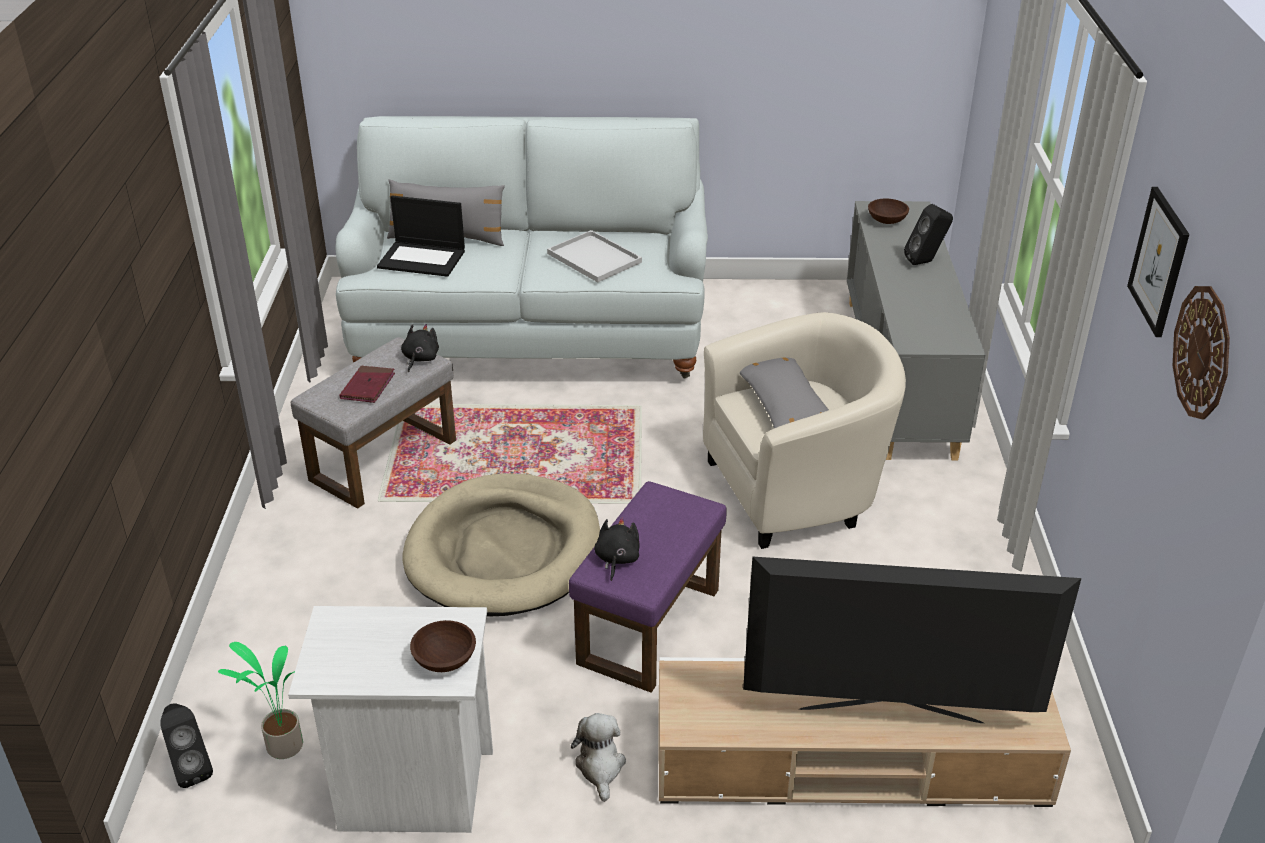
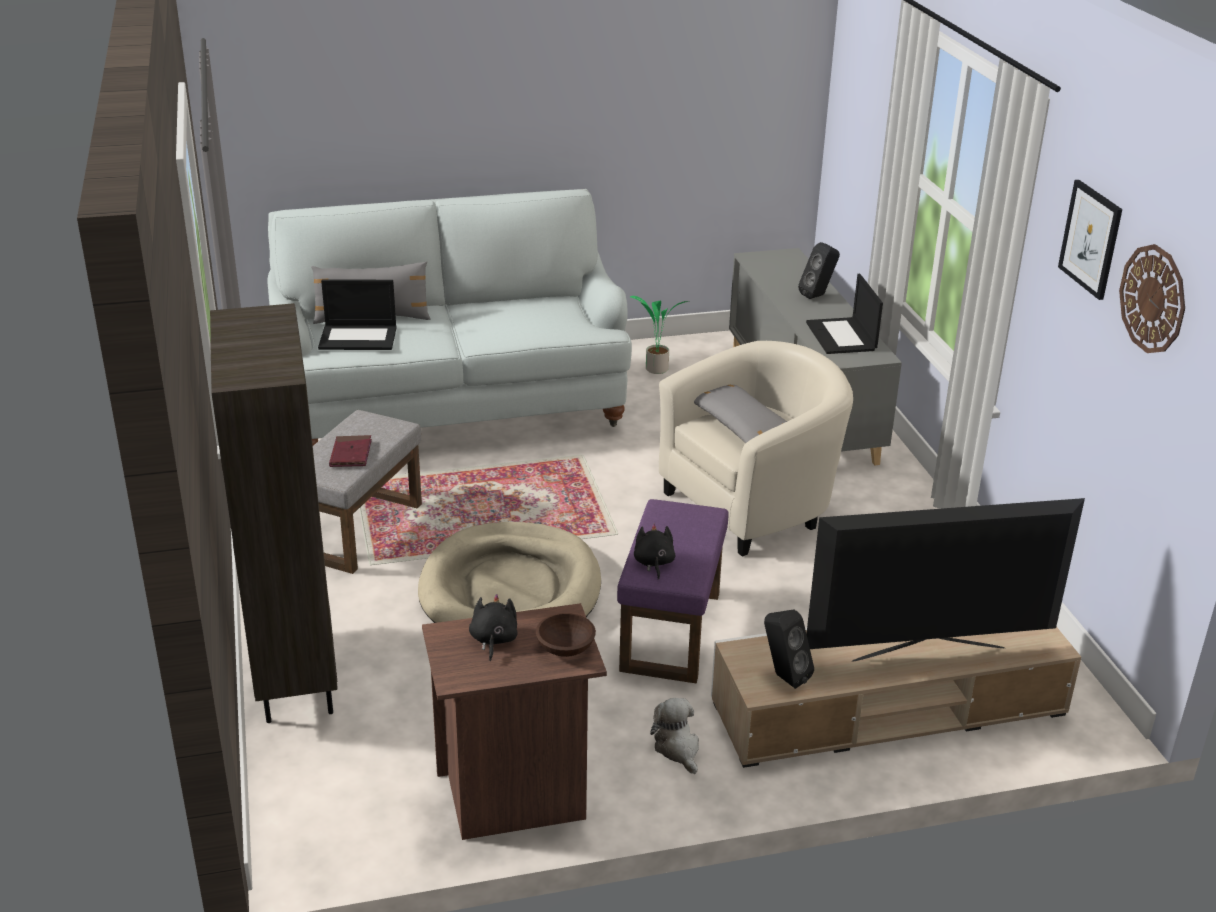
camera: 15 degrees left, 5 degrees down
(191, 769) = (295, 814): black speaker -> black speaker (783, 676)
(255, 612) = (293, 675): none -> brown bookcase
(282, 747) = (375, 781): potted plant -> potted plant (655, 369)
(410, 791) = (514, 796): white nightstand -> brown nightstand
(420, 359) = (389, 425): black plush toy -> black plush toy (493, 640)
(592, 257) = (520, 321): white tray -> none
(886, 220) = (769, 266): brown bowl -> none
(930, 315) = (842, 337): none -> laptop

